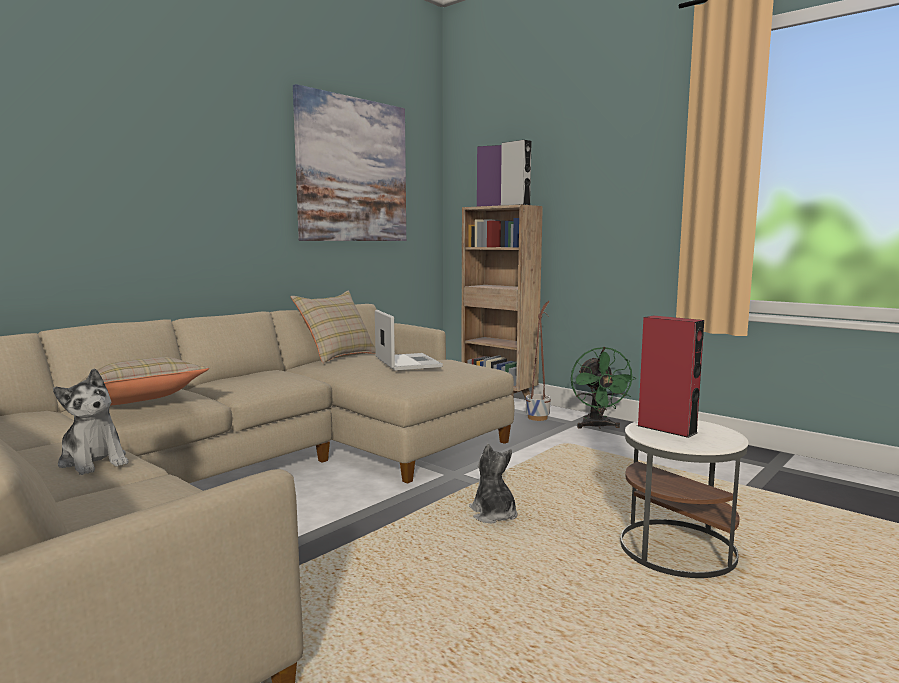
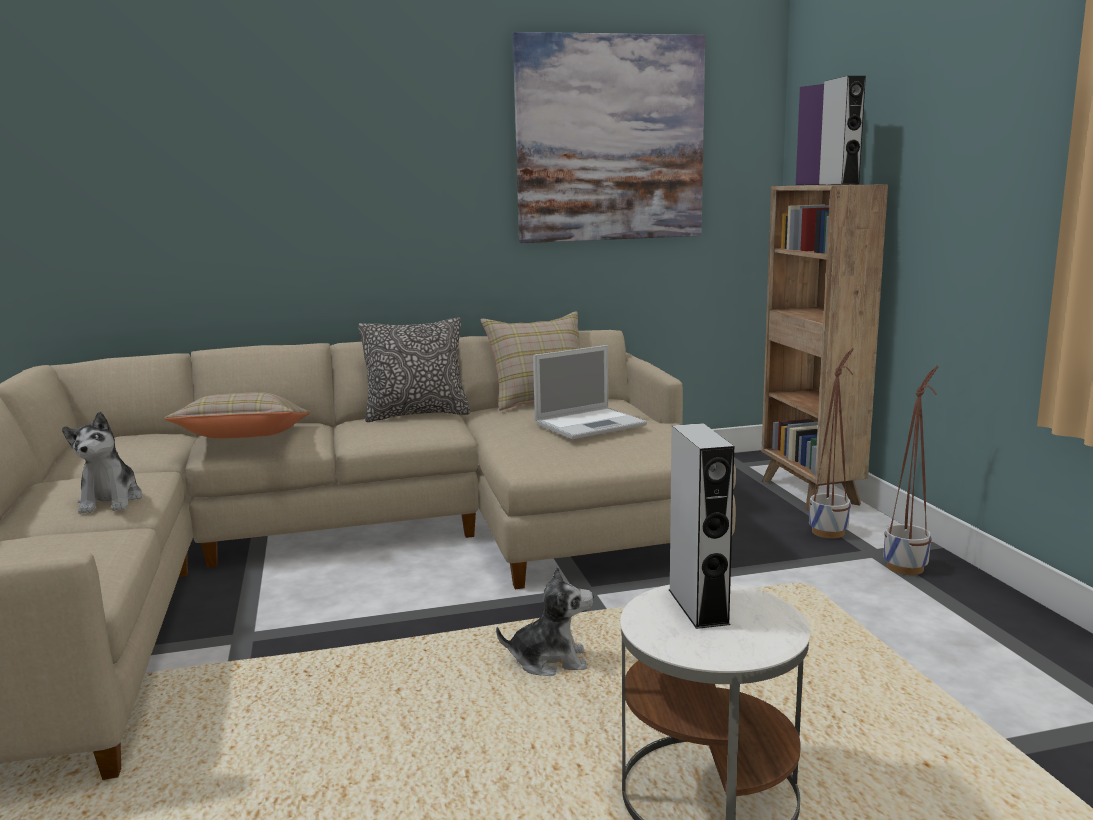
camera: 35 degrees right, 5 degrees up
(258, 373) = (417, 414): none -> pillow
(407, 362) = (591, 424): laptop -> laptop turned 45 degrees clockwise
(493, 515) = (549, 661): plush toy -> plush toy turned 75 degrees clockwise
(597, 426) = (905, 567): green fan -> planter
(666, 429) = (698, 606): red speaker -> grey speaker

